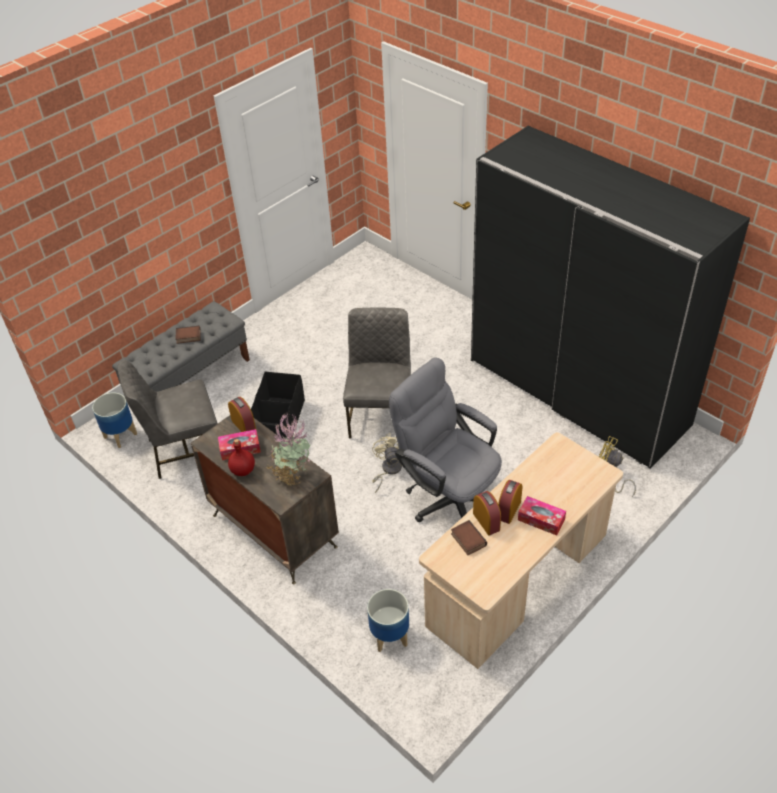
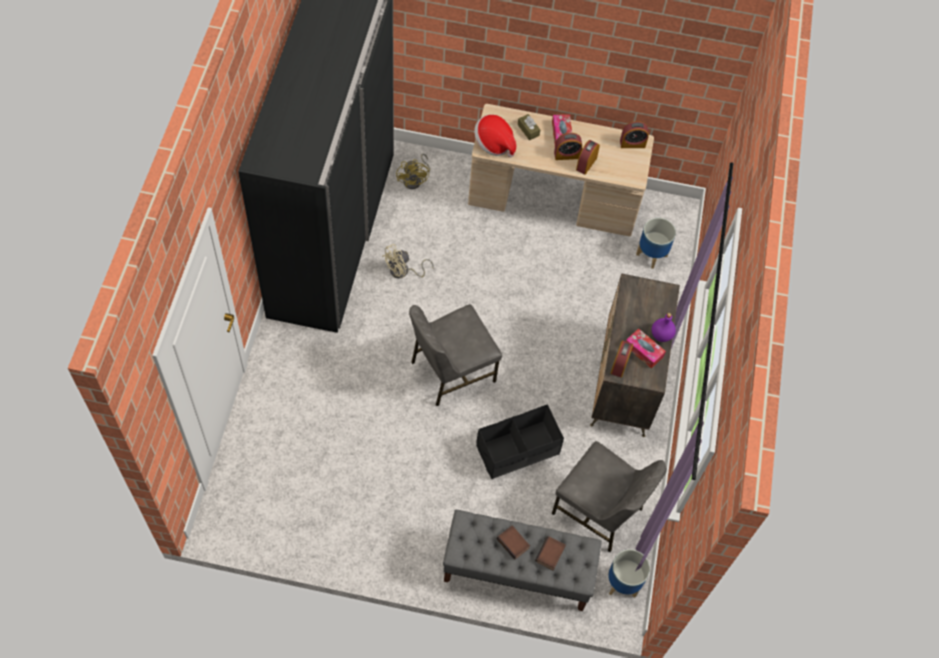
camera: 130 degrees left, 15 degrees up
(243, 470) = (661, 335): red bottle -> purple bottle
(292, 475) = (640, 298): potted plant -> none
(388, 470) = (510, 332): beige fan -> beige fan (403, 272)
(448, 496) = (507, 276): grey office chair -> none
(467, 540) = (609, 168): book -> book (550, 555)
(488, 581) = (632, 143): none -> alarm clock
(561, 455) = (494, 143): none -> hat
(564, 492) = (528, 130): none -> brown tissue box

